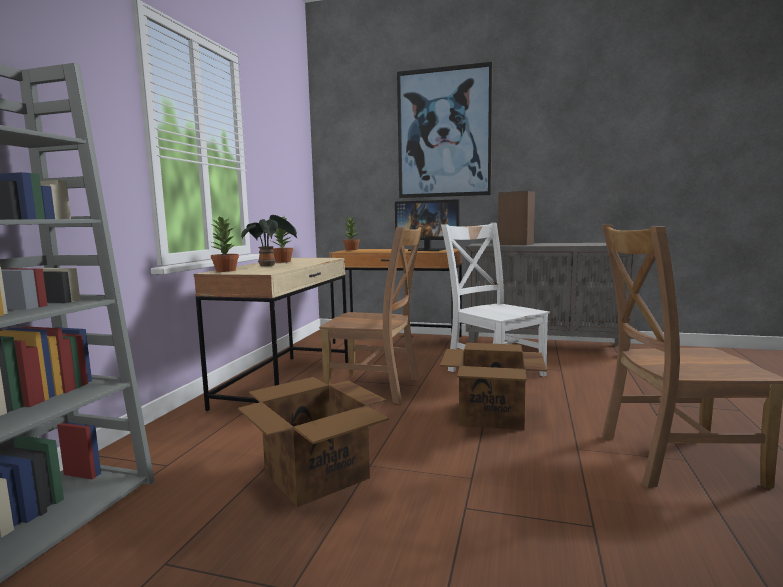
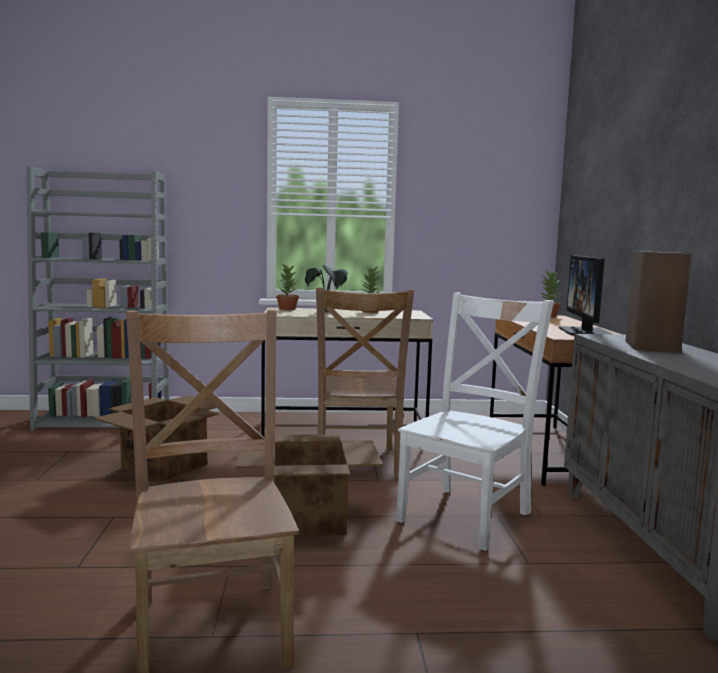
camera: 70 degrees right, 0 degrees up
(444, 133) = (651, 147): picture -> none

